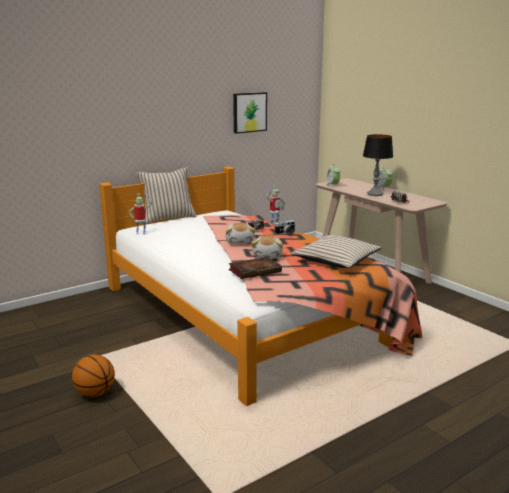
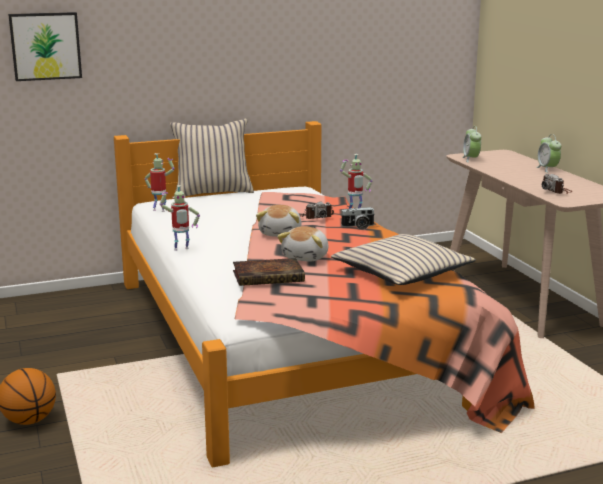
camera: 15 degrees right, 0 degrees up
(178, 259) = (181, 250): none -> toy robot
(249, 112) = (352, 41): picture -> picture (45, 46)
(375, 194) = (526, 177): table lamp -> none

